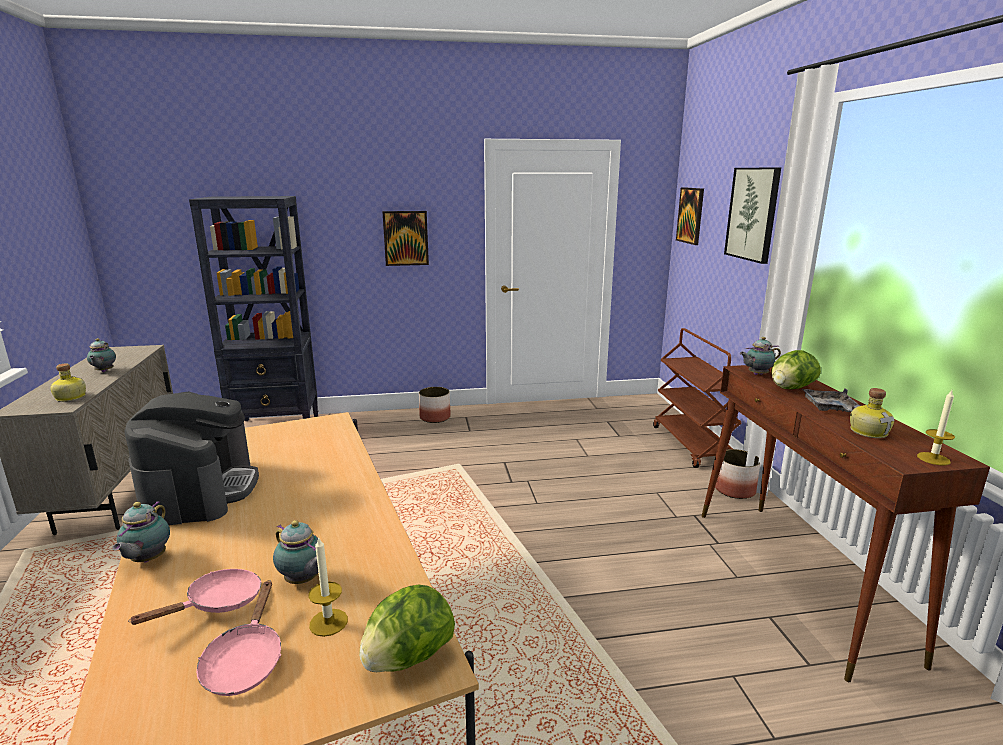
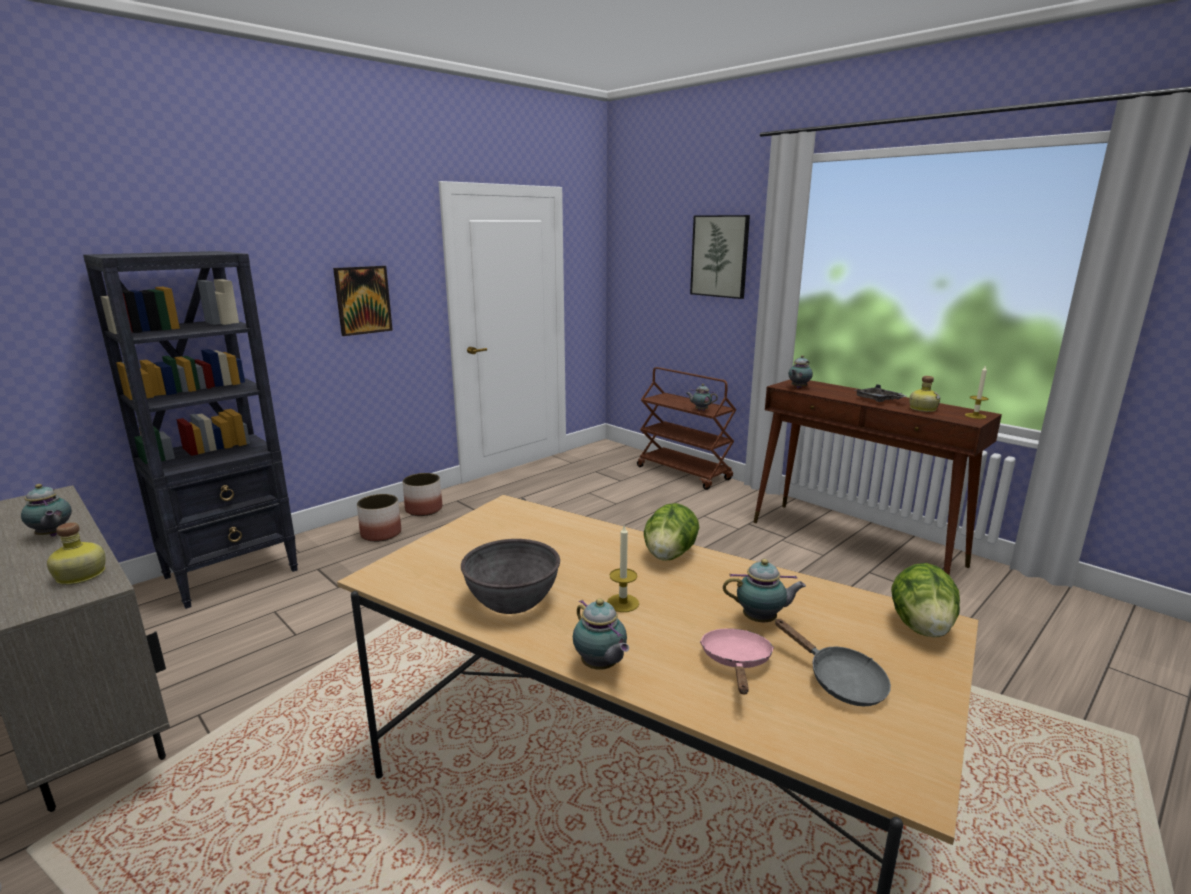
camera: 35 degrees left, 0 degrees up
(201, 490) = (512, 599): coffee machine -> grey bowl
(245, 661) = (839, 681): pink frying pan -> grey frying pan
(328, 622) = (836, 634): candle -> candle (623, 603)
(690, 215) = (633, 261): picture -> none
(702, 381) = (700, 410): none -> teapot
(735, 490) = (751, 497): planter -> planter (381, 534)
(791, 388) = (834, 392): lettuce -> lettuce (669, 555)

